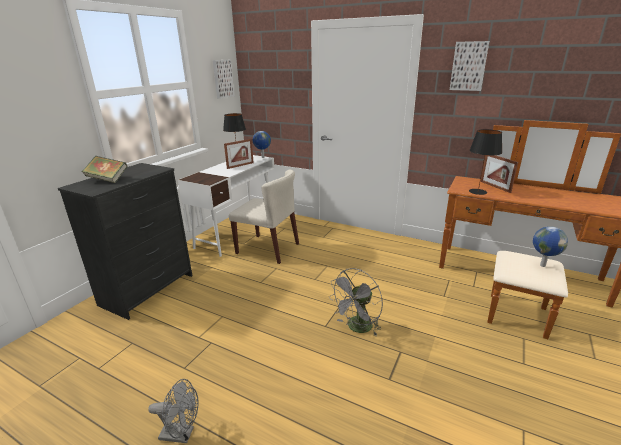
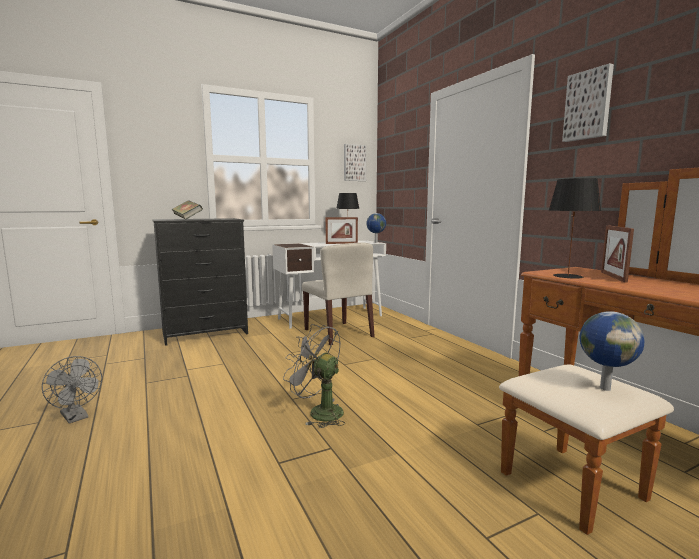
camera: 35 degrees right, 15 degrees down
(357, 328) = (319, 412): grey fan -> grey fan turned 45 degrees clockwise

